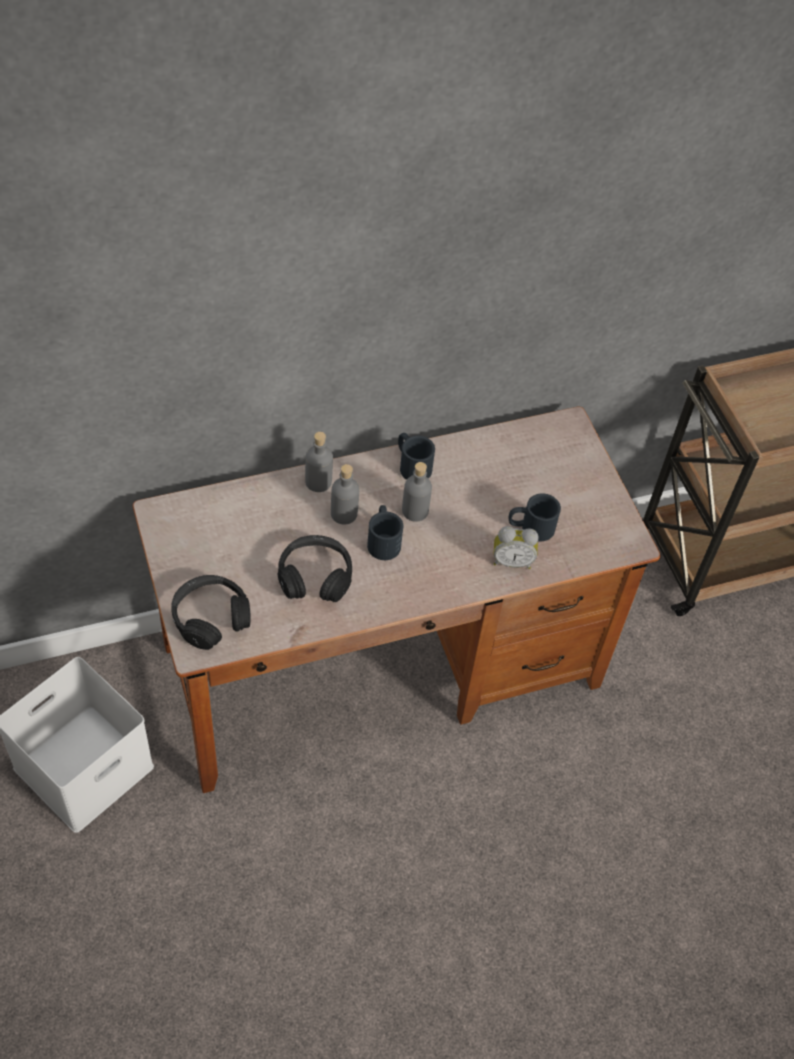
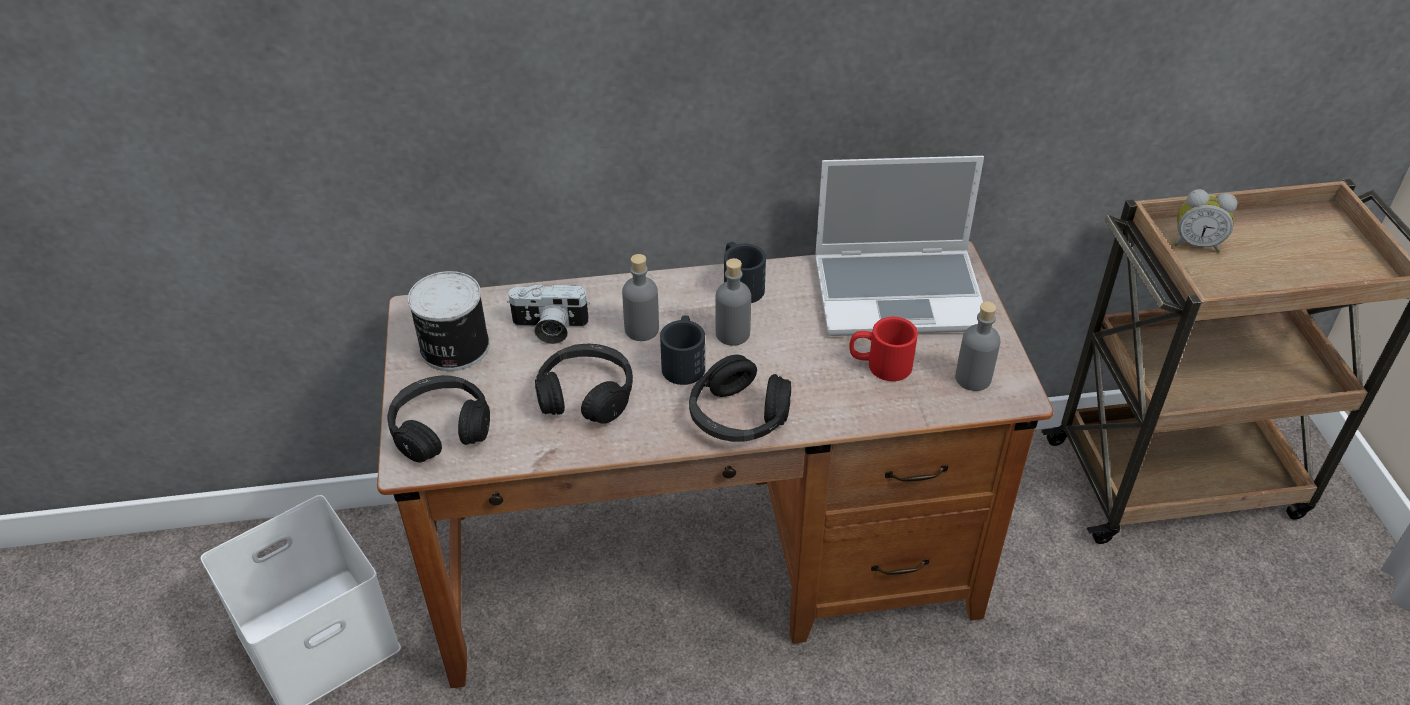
camera: 15 degrees right, 10 degrees down
(199, 545) = (453, 348): none -> can
(271, 520) = (549, 329): none -> camera
(318, 482) = (619, 293): grey bottle -> grey bottle (973, 378)
(433, 583) = (738, 416): none -> black headphones
(512, 561) = (848, 400): alarm clock -> alarm clock (1196, 244)
(530, 527) = (880, 364): black mug -> red mug
(536, 462) = (900, 293): none -> laptop

